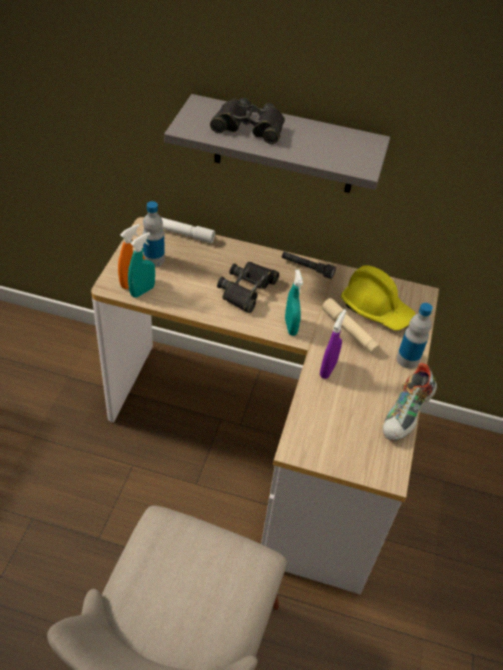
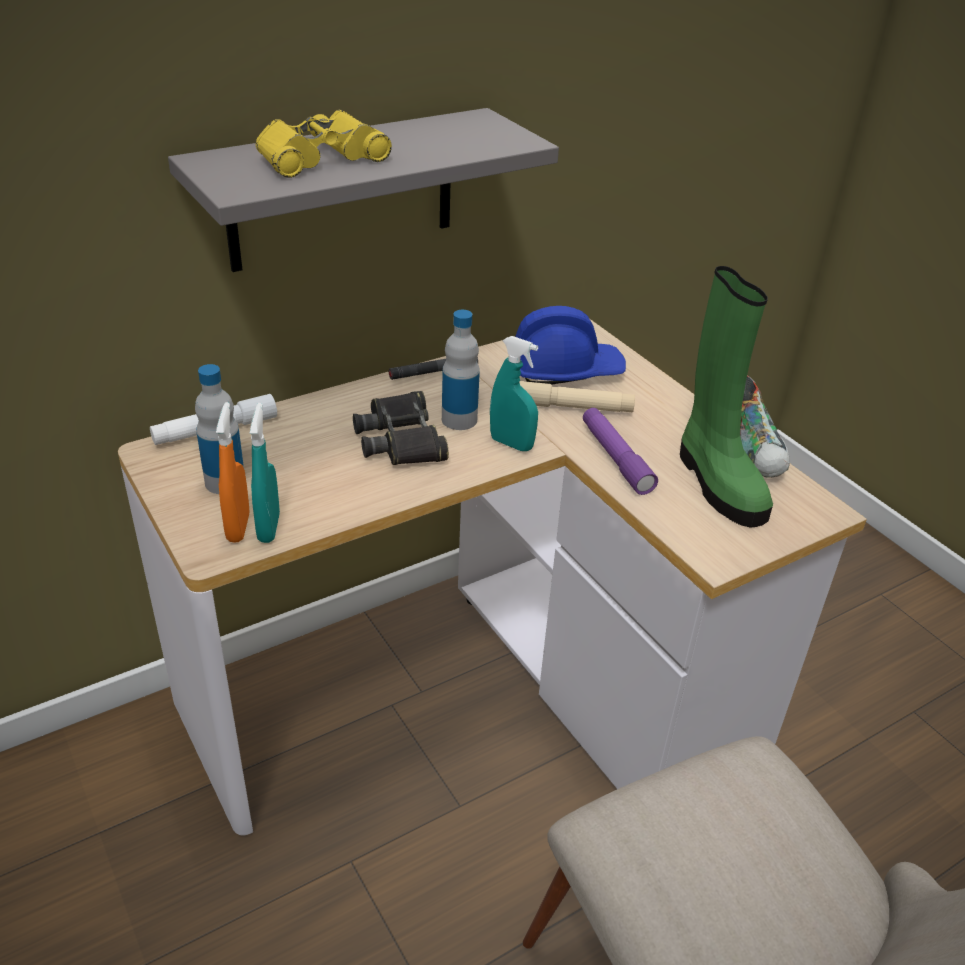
camera: 45 degrees left, 10 degrees down
(249, 127) = (319, 157): black binoculars -> yellow binoculars
(328, 369) = (615, 458): purple spray bottle -> purple flashlight
(358, 419) = (717, 482): none -> green boot
(376, 309) = (565, 371): yellow hard hat -> blue hard hat
(407, 359) = (667, 396): bottle -> bottle (459, 419)

